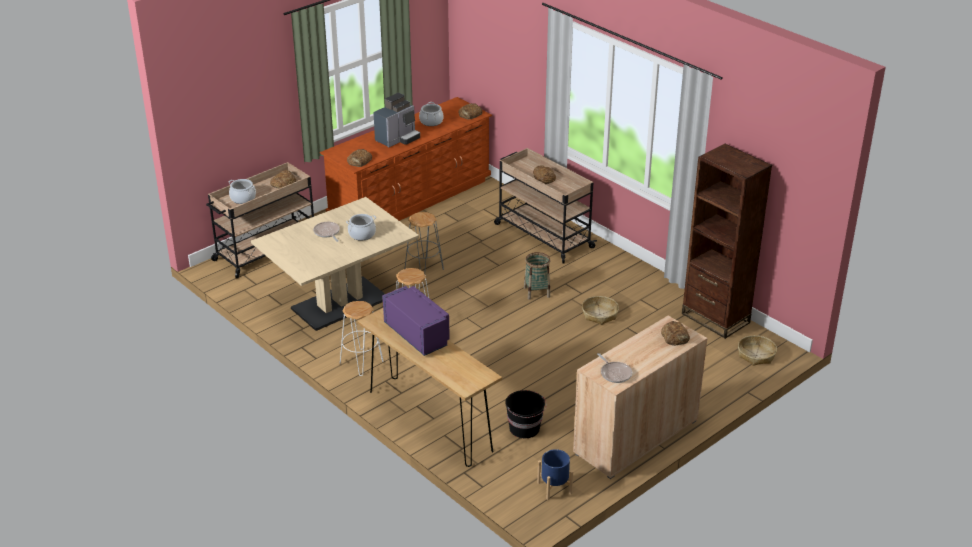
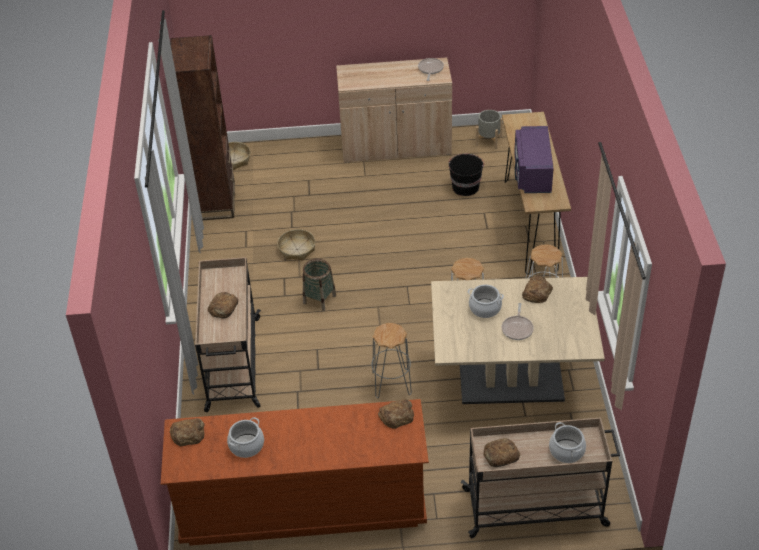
camera: 140 degrees left, 10 degrees up
(398, 139) = (317, 433): coffee machine -> none
(554, 488) = (489, 141): blue planter -> grey planter
(675, 336) = (356, 74): bread -> bread (537, 292)

